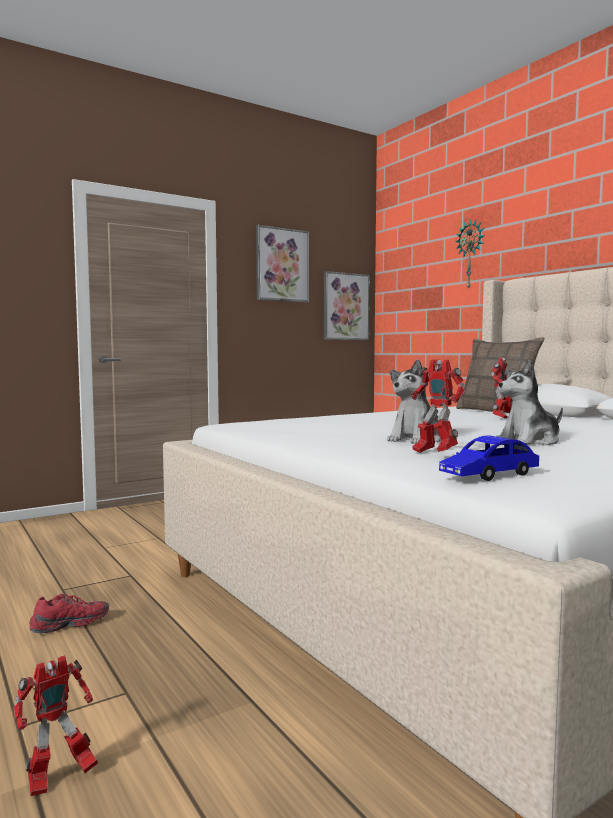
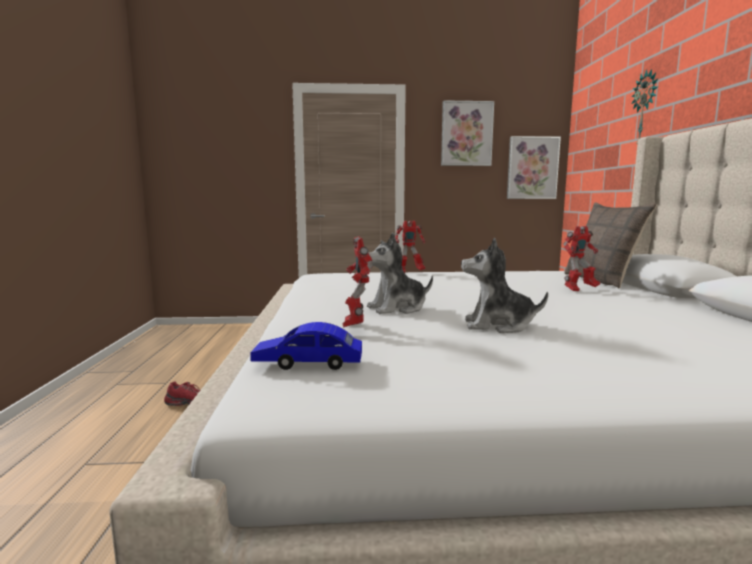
camera: 30 degrees right, 5 degrees up
(58, 779) = (56, 507): toy robot -> toy robot (409, 272)

